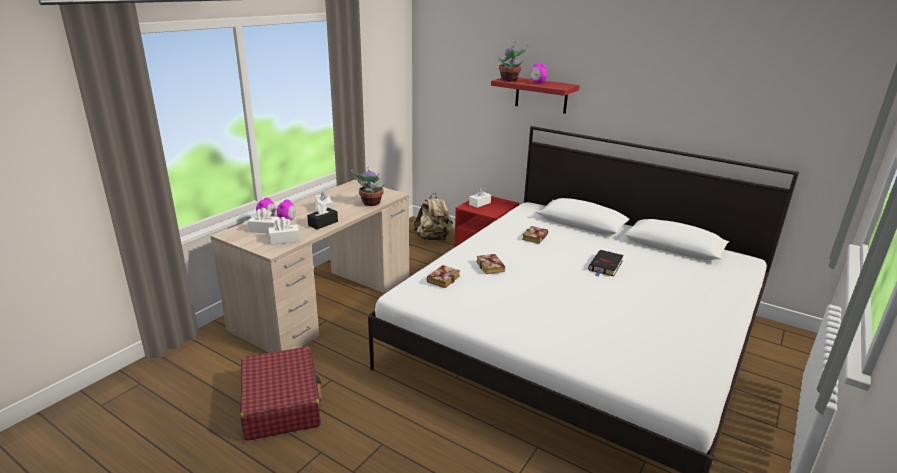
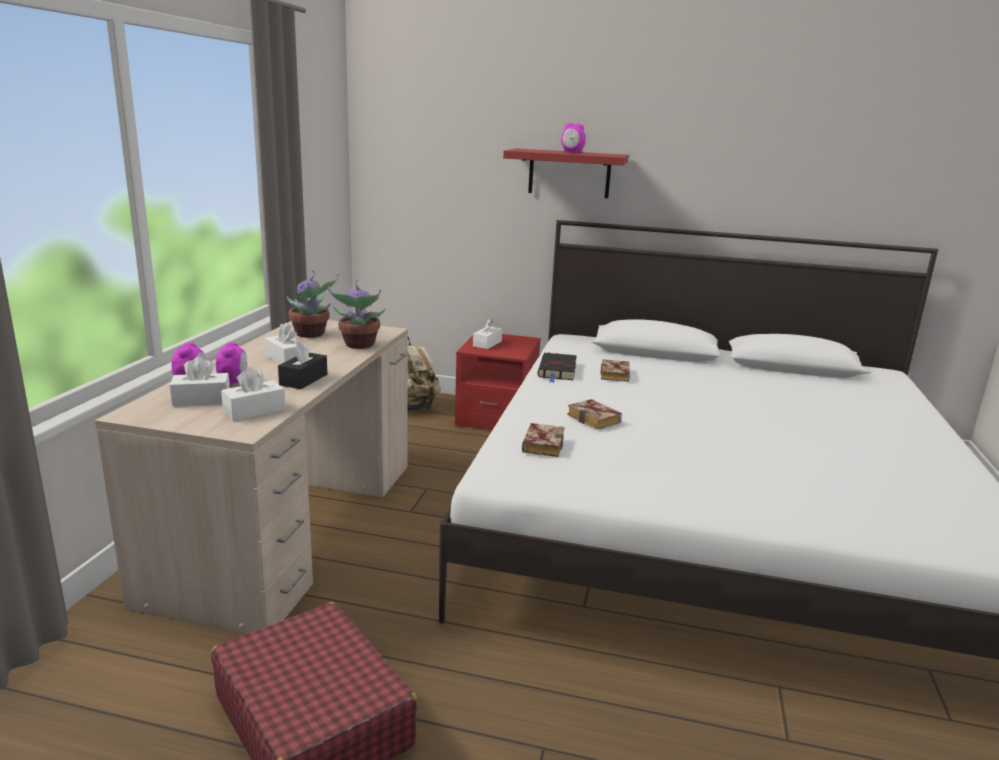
camera: 20 degrees left, 5 degrees down
(509, 80) = (528, 150): potted plant -> potted plant (311, 334)
(605, 266) = (742, 399): black book -> black book (557, 371)

